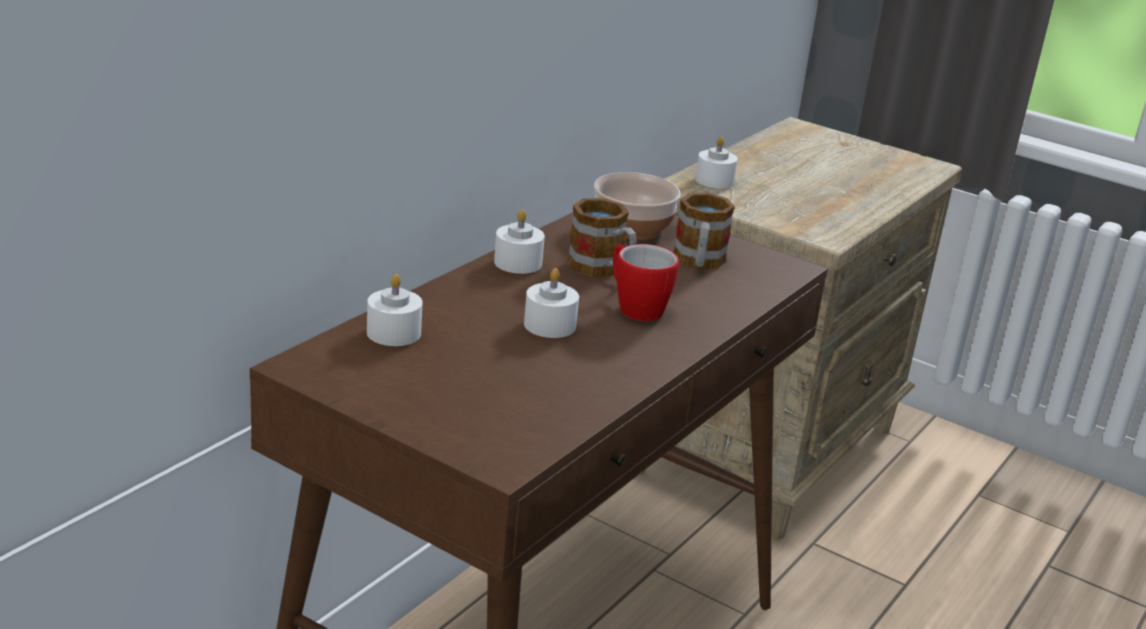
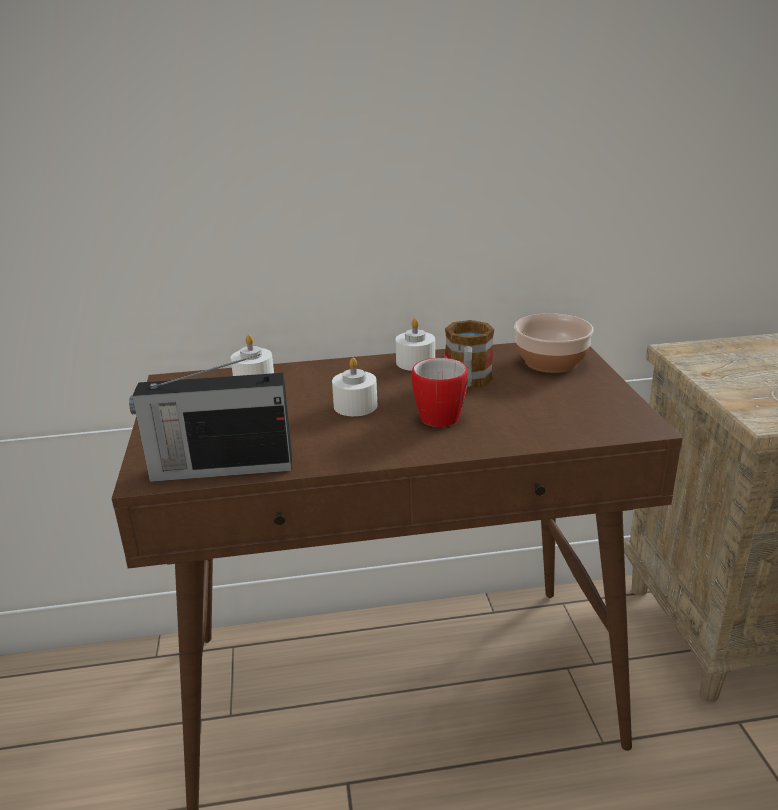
camera: 50 degrees right, 0 degrees up
(549, 427) = (219, 468): none -> radio
(698, 263) = (558, 399): mug -> none
(714, 180) = (725, 352): white candle -> none

